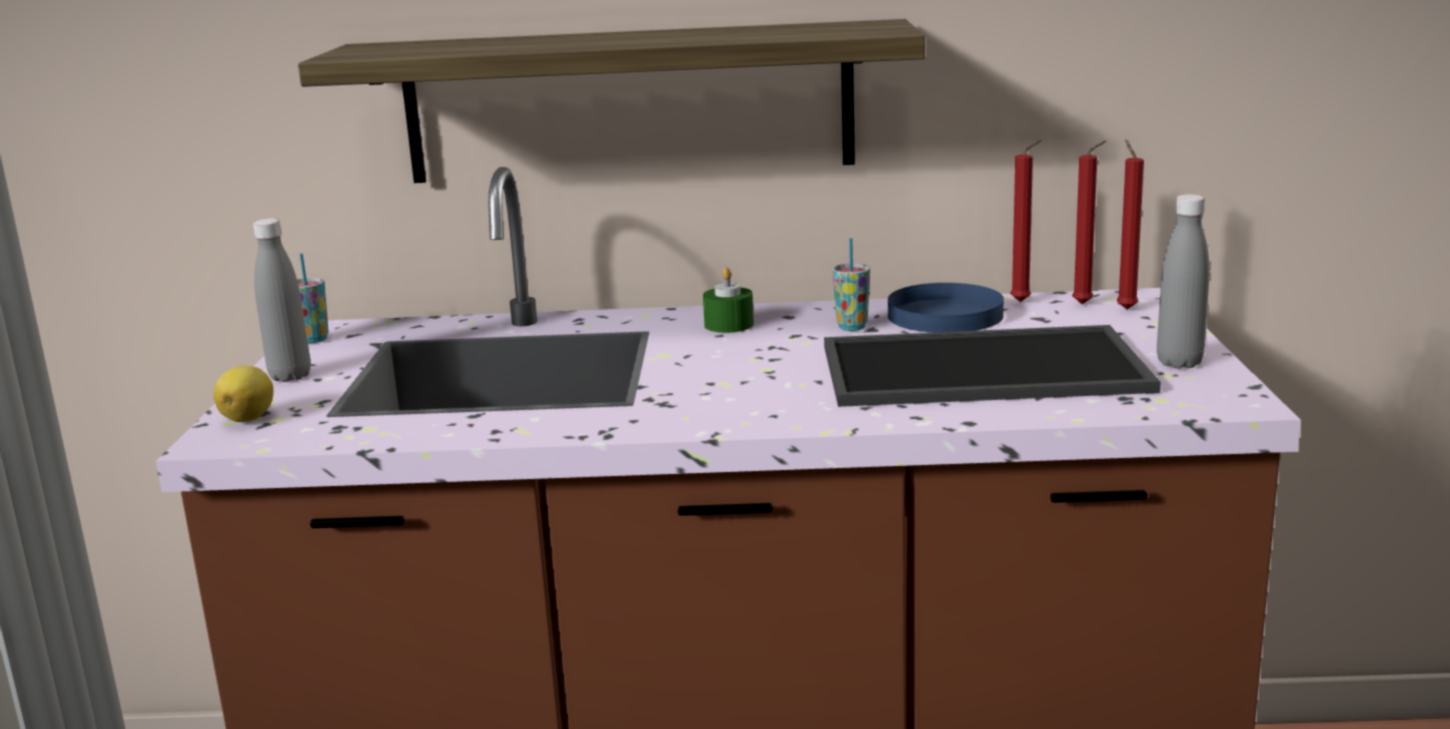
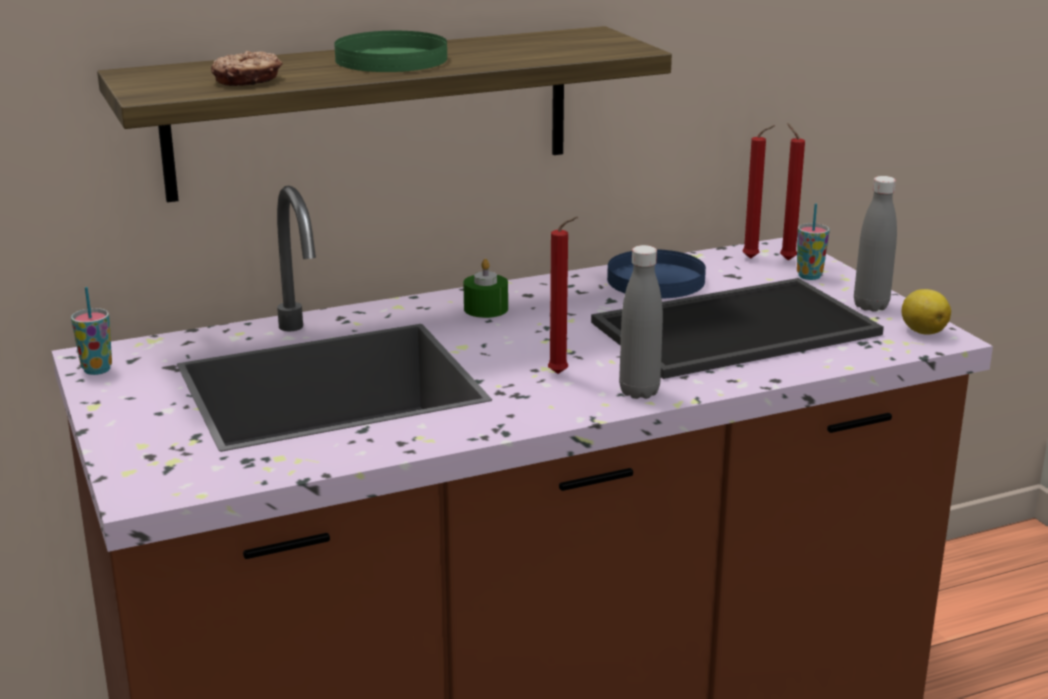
camera: 25 degrees left, 5 degrees up
(249, 418) = (144, 464): lemon -> lemon (922, 331)
(290, 376) = (126, 413): grey bottle -> grey bottle (639, 392)
(449, 49) = (248, 80): none -> donut
(619, 37) = (392, 59): none -> green plate
(852, 327) = (593, 300): cup -> cup (809, 276)
(1023, 302) = (704, 261): red candle -> red candle (561, 374)

